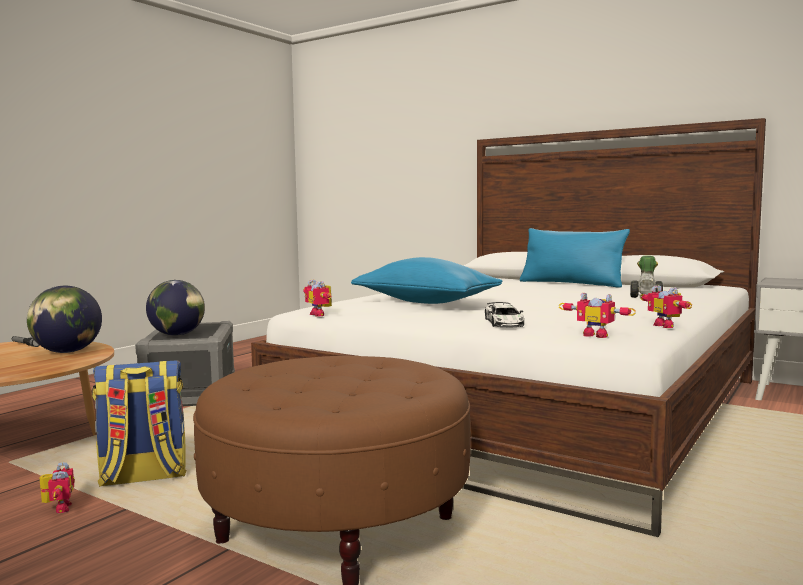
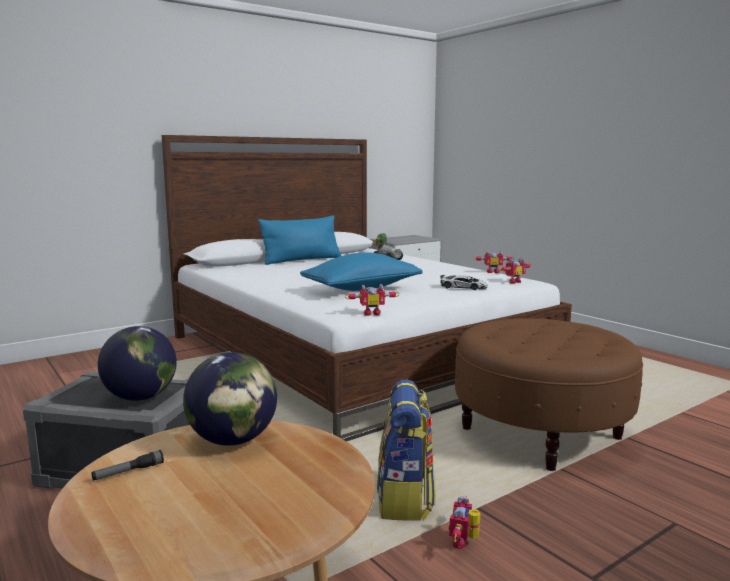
camera: 70 degrees left, 5 degrees up
(58, 508) = (464, 542): toy robot -> toy robot turned 75 degrees counterclockwise

